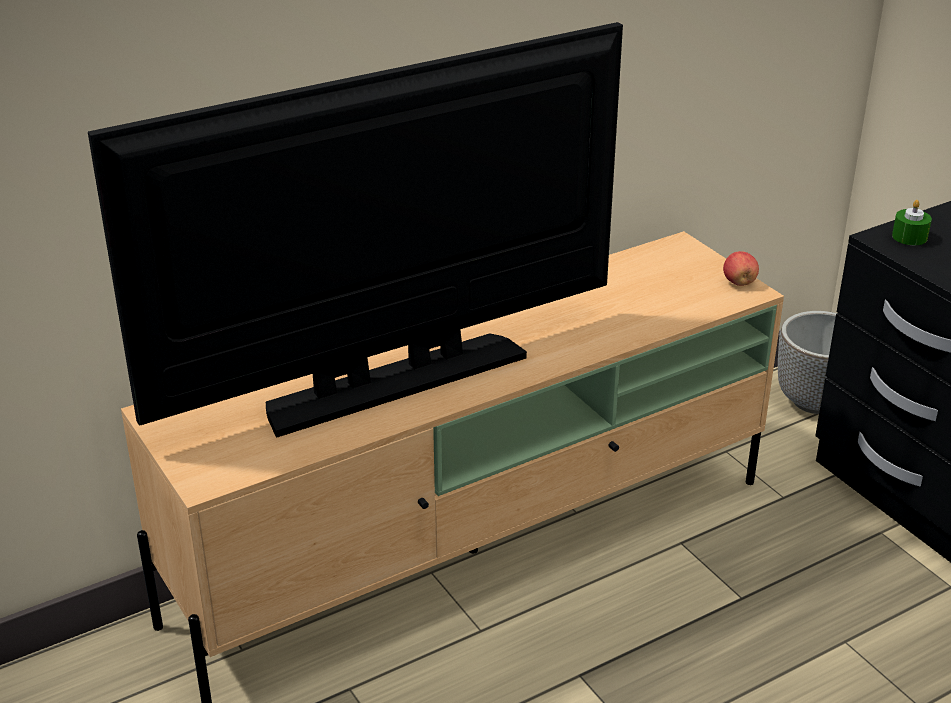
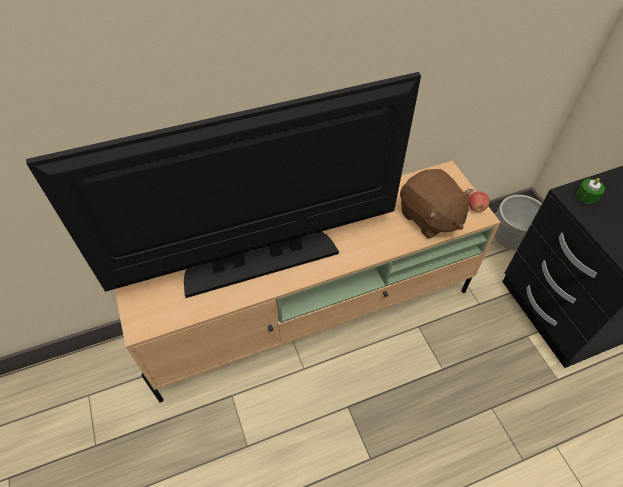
camera: 10 degrees right, 20 degrees up
(666, 301) = (429, 217): none -> brown plush toy

